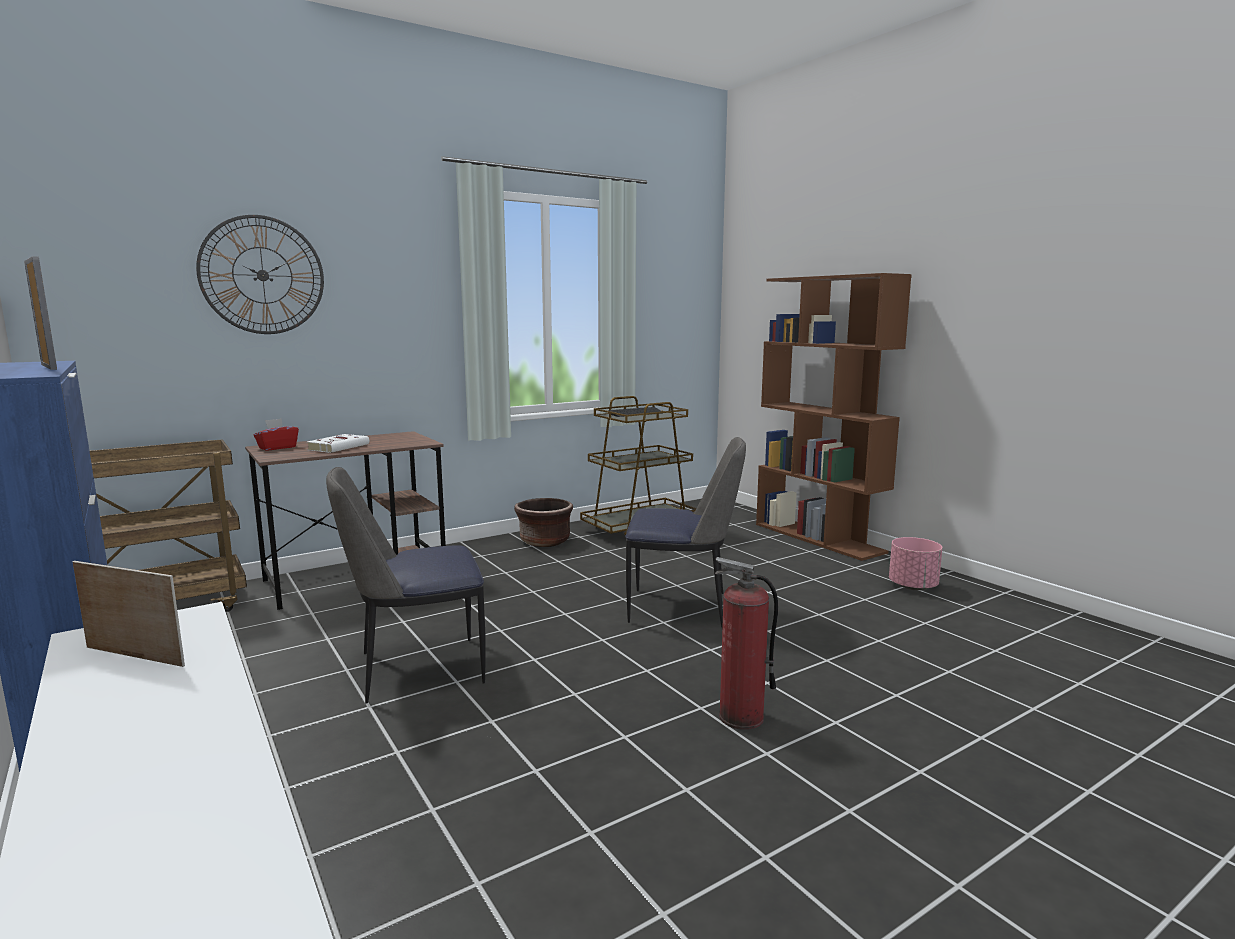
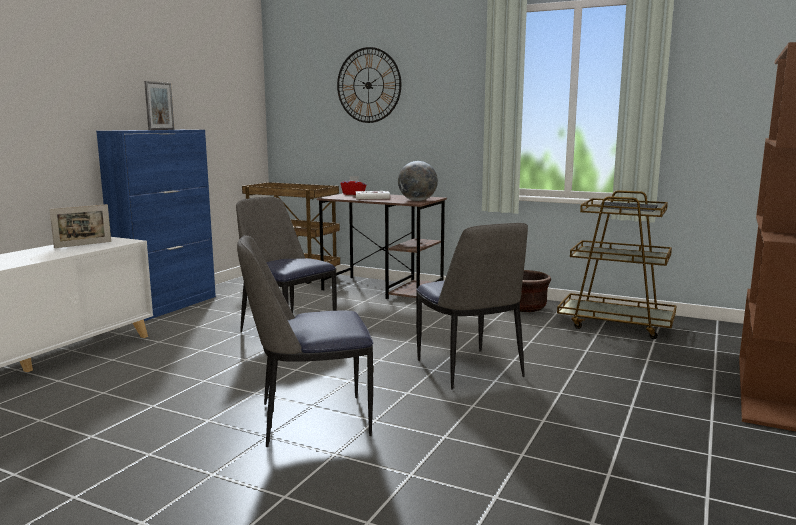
camera: 60 degrees right, 0 degrees up
(134, 656) = (83, 244): picture frame -> picture frame turned 60 degrees clockwise
(412, 440) = (417, 200): none -> globe
(740, 717) = (310, 420): fire extinguisher -> chair
(913, 586) = (713, 458): pink planter -> none

